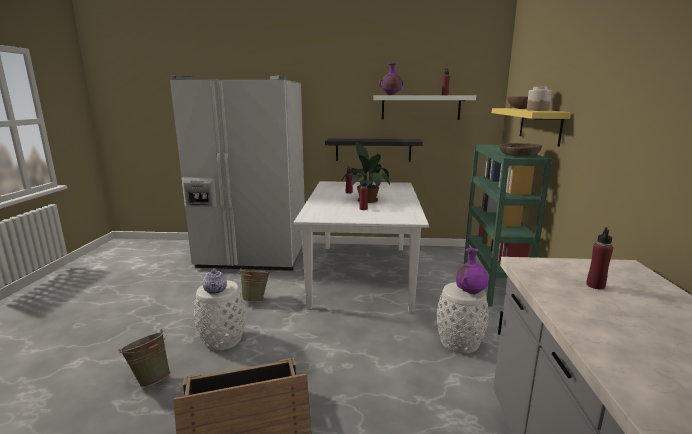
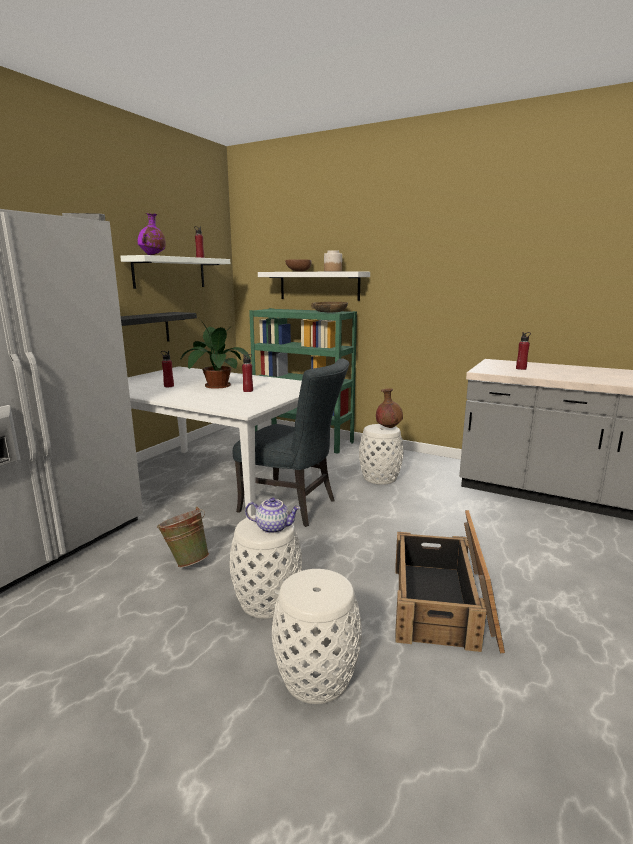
camera: 65 degrees left, 0 degrees up
(150, 379) = (316, 677): green bucket -> white stool
(356, 314) = (293, 506): none -> grey chair
(470, 293) = (388, 428): purple vase -> brown vase
(539, 125) = (319, 285): yellow shelf -> white shelf

